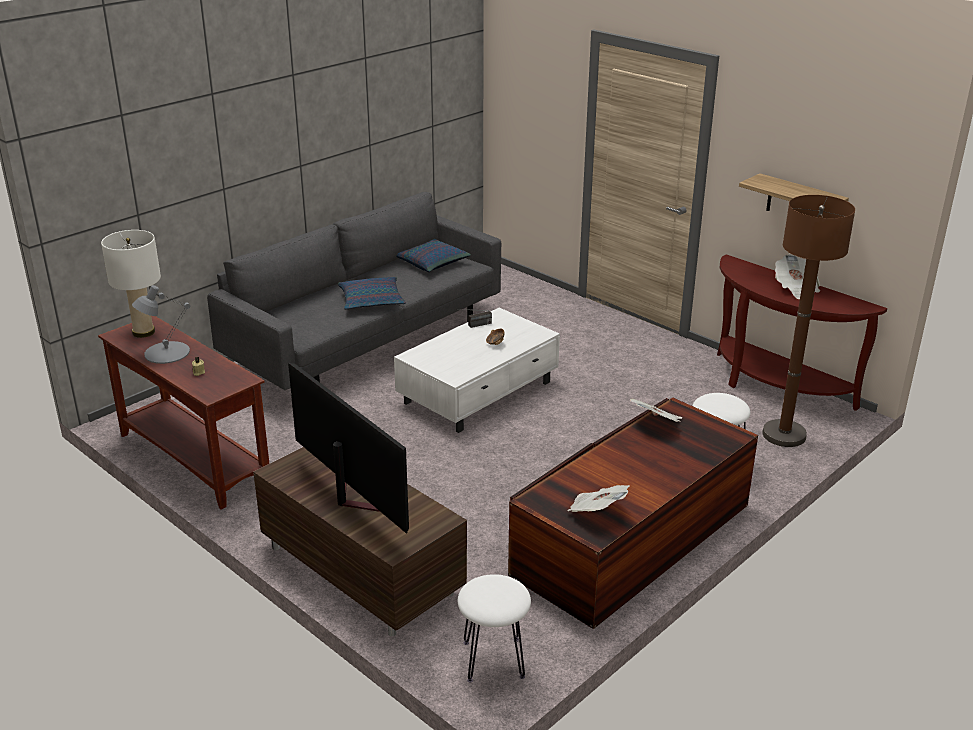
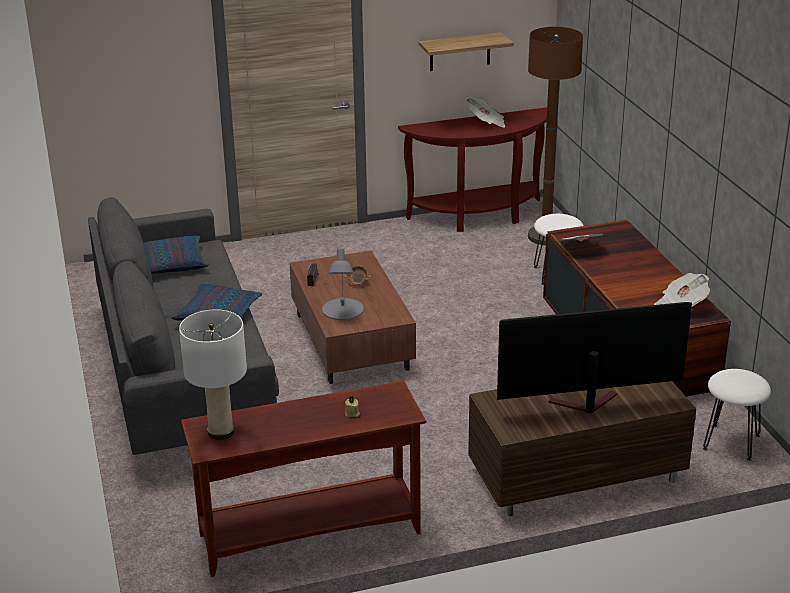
camera: 60 degrees left, 0 degrees up
(166, 352) = (286, 425): grey table lamp -> grey table lamp (342, 309)
(479, 392) = (351, 340): white coffee table -> brown coffee table

